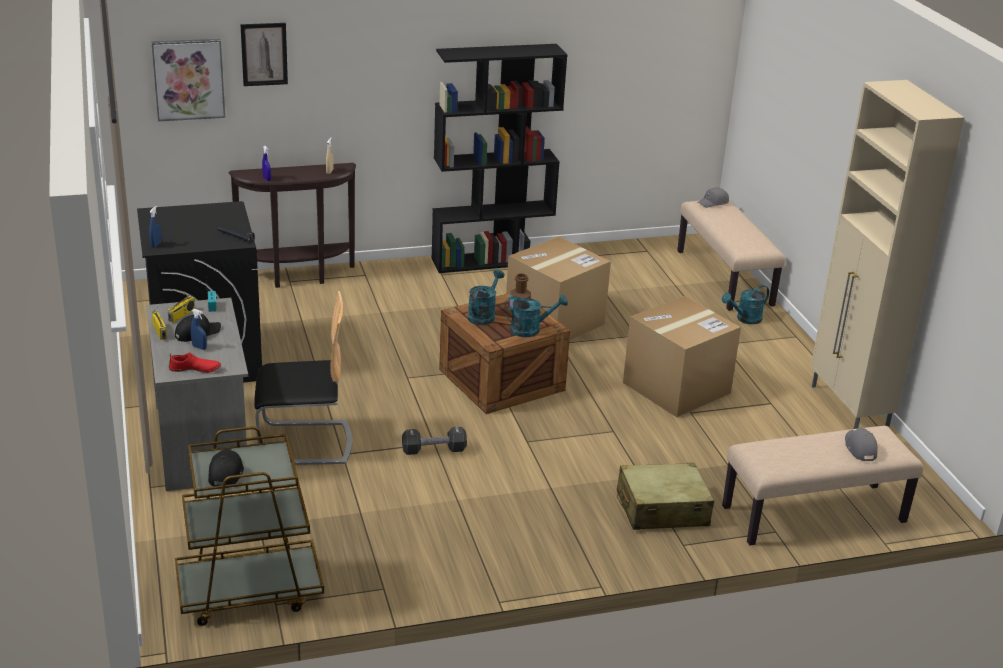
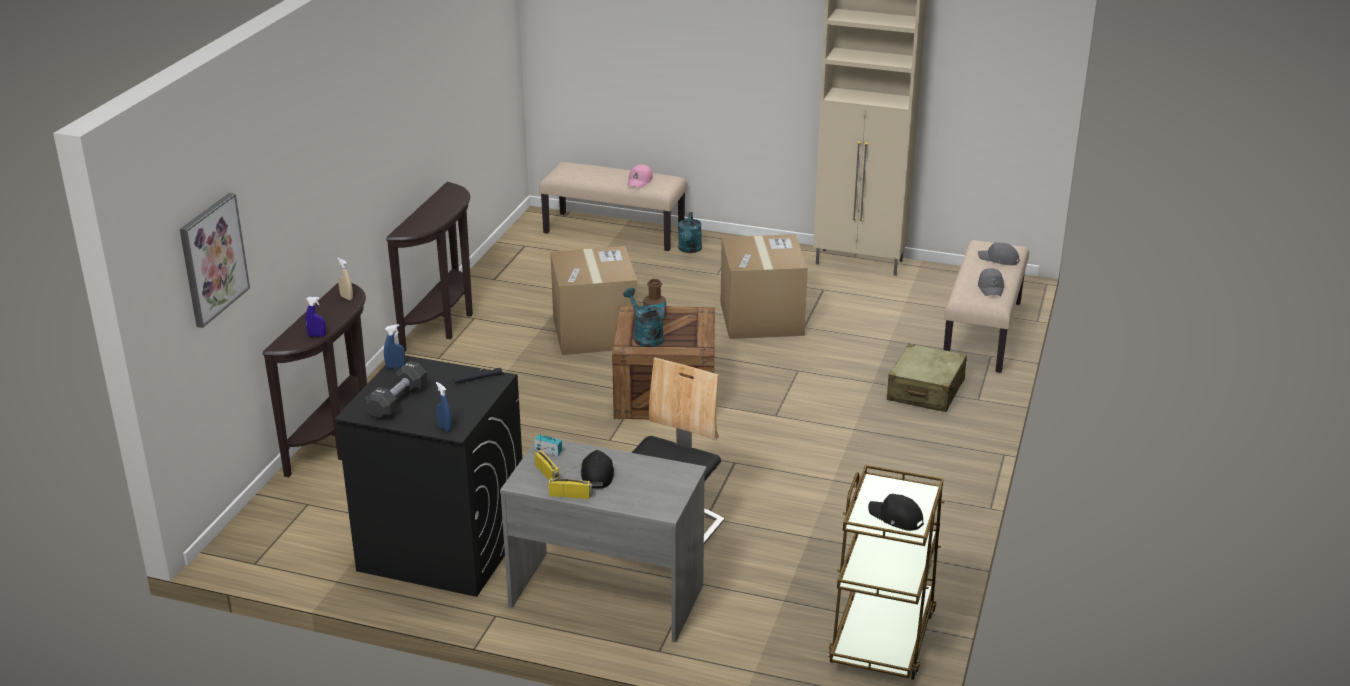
camera: 55 degrees left, 0 degrees up
(195, 369) = (671, 493): red shoe -> none
(199, 347) = (628, 480): blue spray bottle -> blue spray bottle (395, 366)
(264, 54) = (262, 192): picture -> none
(434, 450) = (745, 466): black dumbbell -> black dumbbell (397, 402)
(492, 260) = (444, 323): black bookcase -> brown console table
(531, 330) = (695, 324): turquoise watering can -> none
(713, 203) = (566, 168): grey cap -> grey cap (991, 287)
(740, 237) = (640, 181): none -> pink cap

